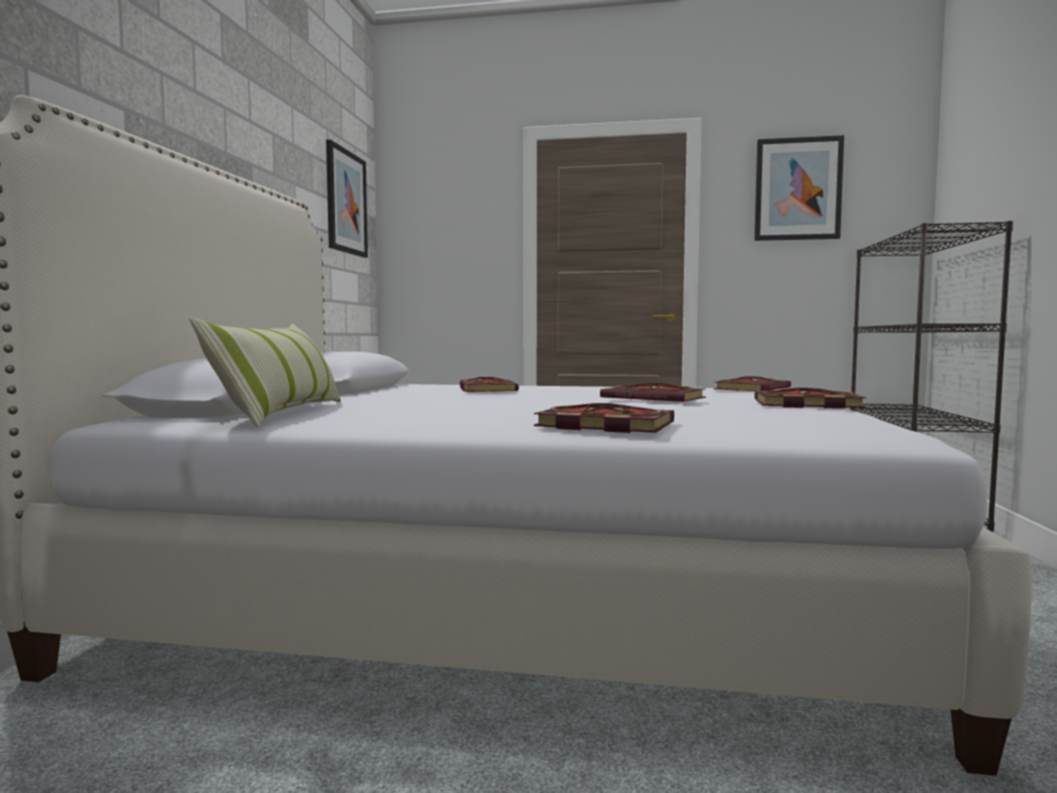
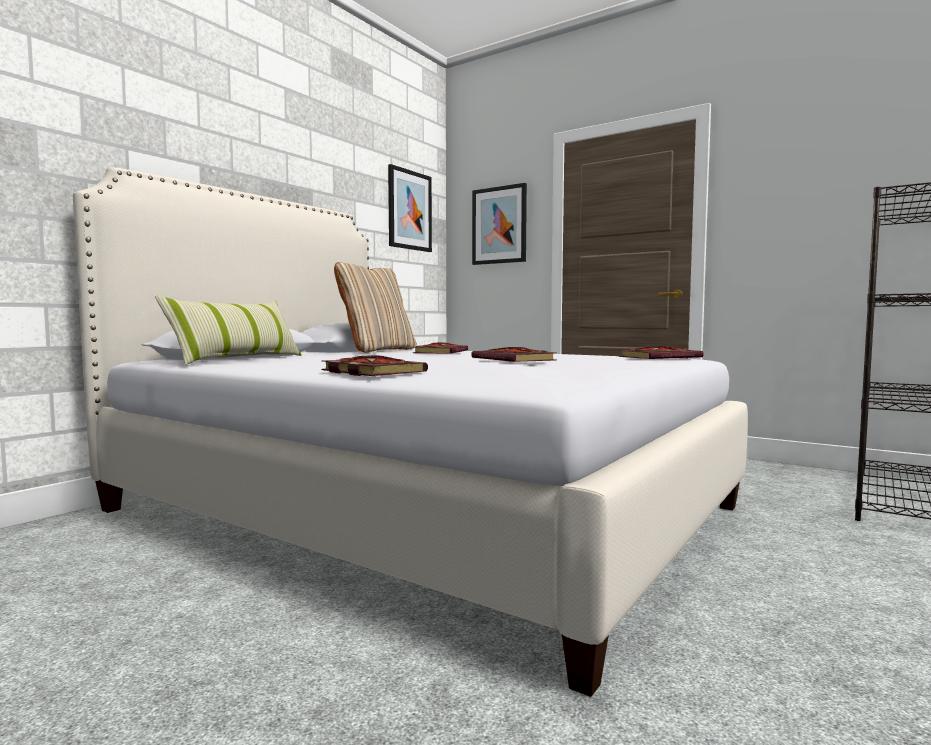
camera: 25 degrees right, 0 degrees up
(388, 389) = (377, 350): none -> beige pillow
(797, 189) = (810, 161): picture -> picture (499, 225)
(804, 404) = (620, 367): book -> none

